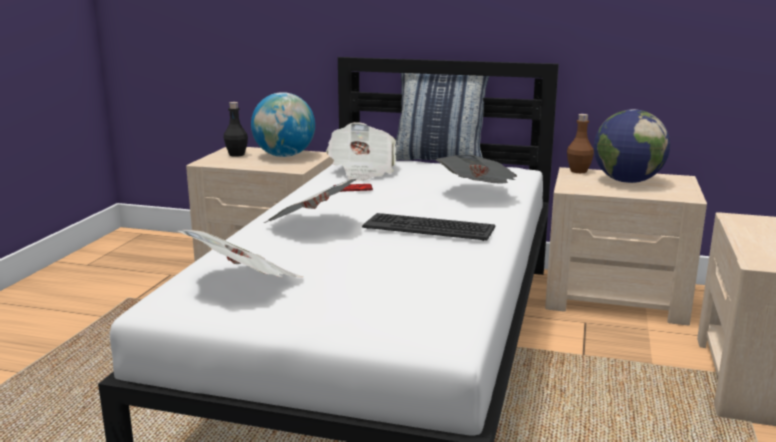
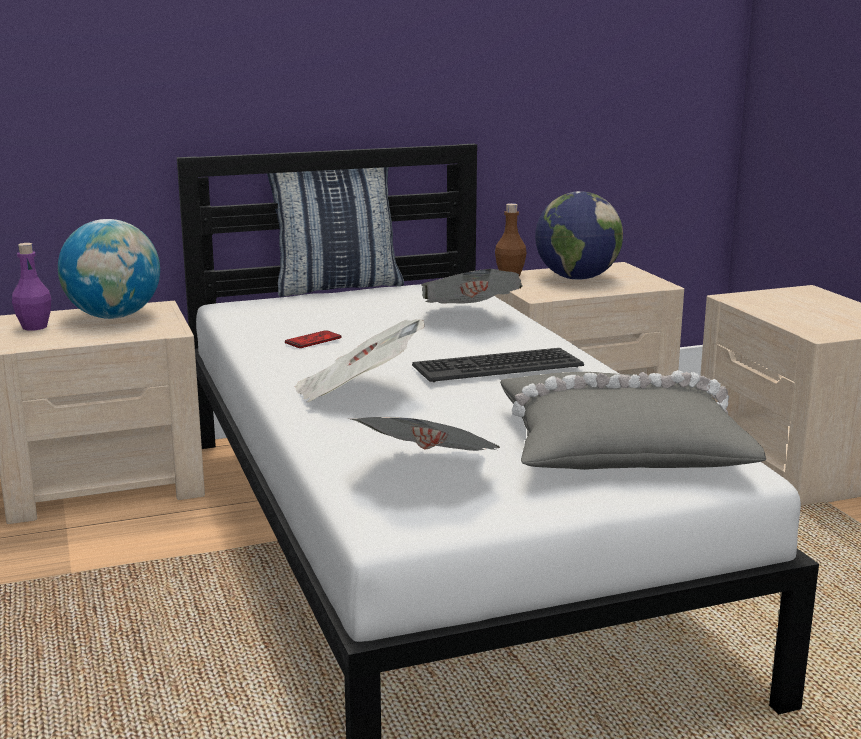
camera: 35 degrees left, 0 degrees up
(236, 154) = (34, 327): black bottle -> purple bottle
(362, 171) = (276, 317): newspaper -> none
(399, 300) = (618, 445): none -> grey pillow

